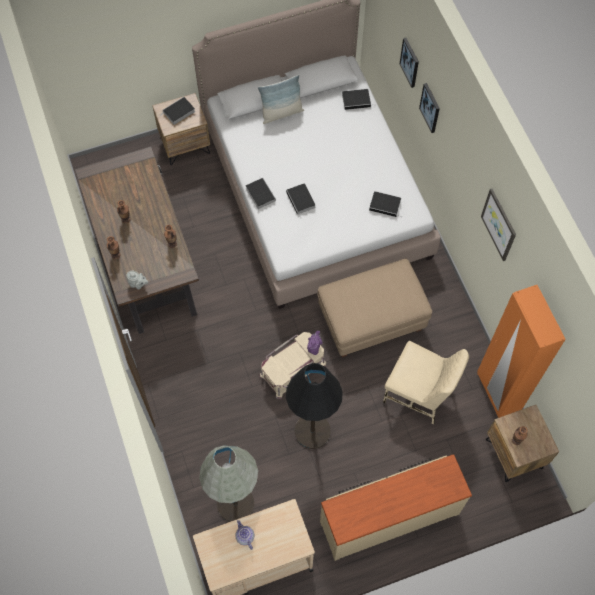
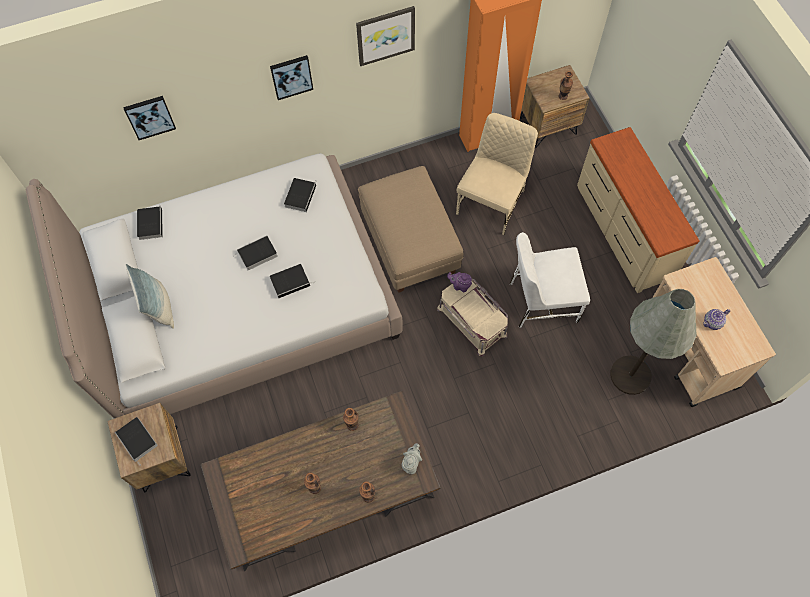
camera: 90 degrees left, 0 degrees up
(259, 194) = (278, 329): book -> book (256, 255)
(312, 431) = (541, 301): black floor lamp -> white chair
(430, 107) = (215, 103): picture -> picture (291, 76)

